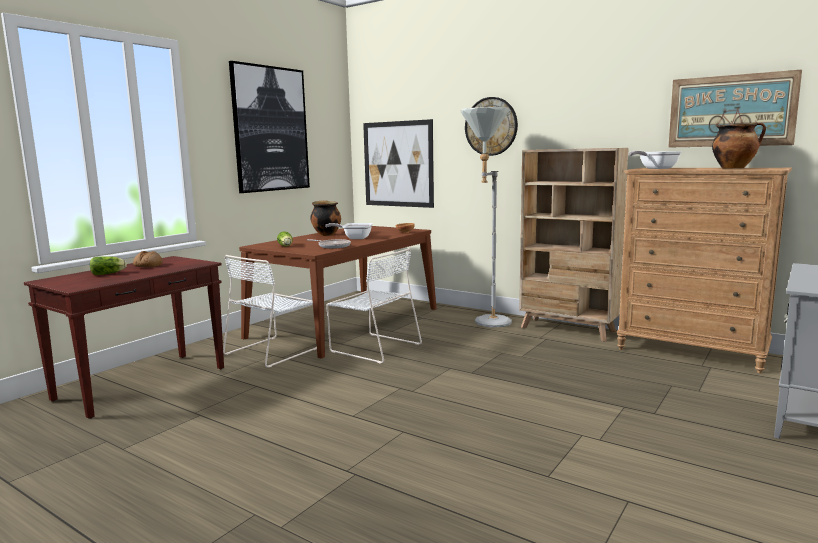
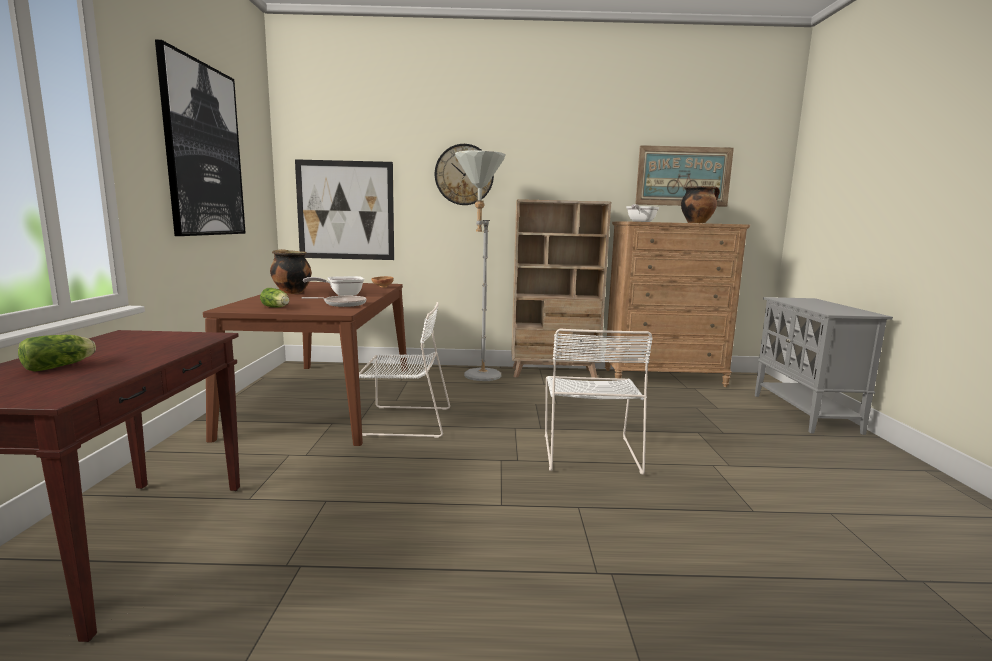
camera: 35 degrees left, 0 degrees up
(148, 265) = (112, 347): bread -> none
(274, 350) = (281, 449): white chair -> white chair (589, 451)

